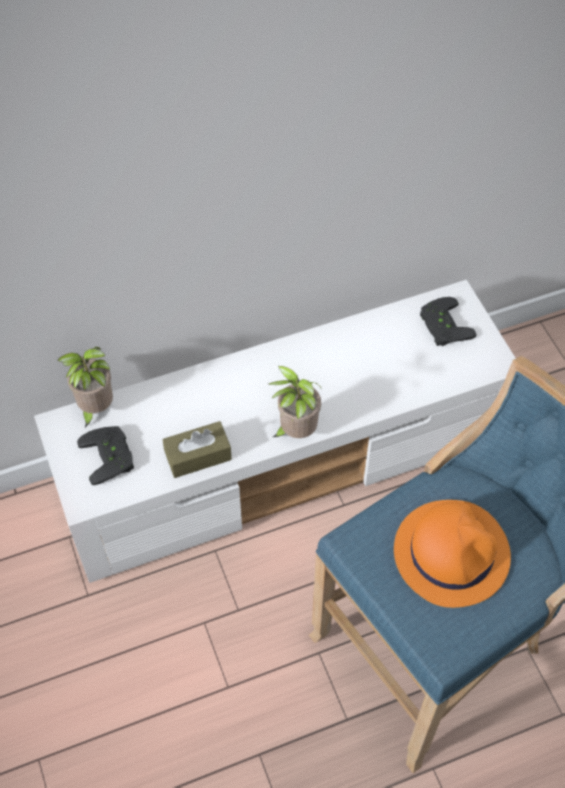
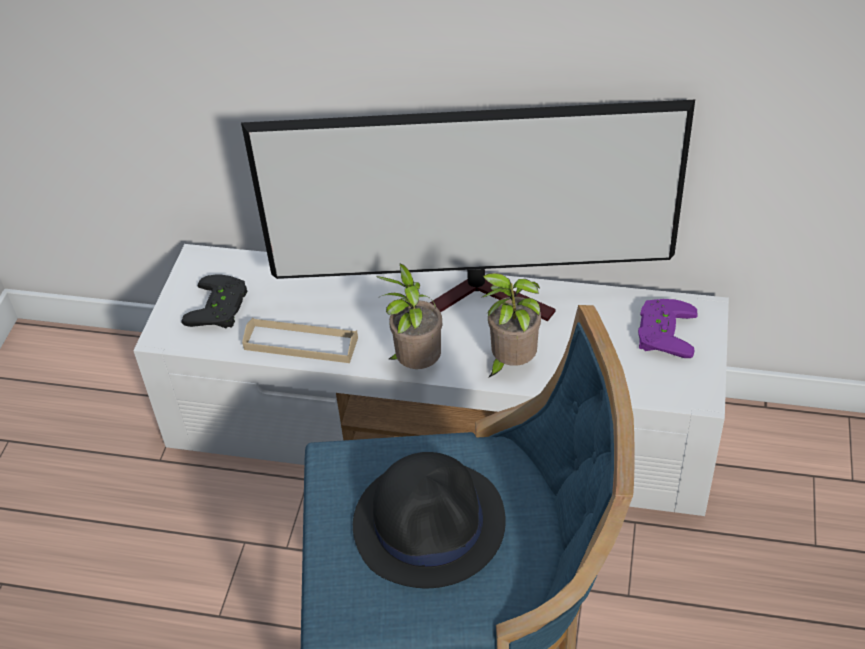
camera: 35 degrees right, 10 degrees down
(95, 409) = (241, 261): potted plant -> potted plant (511, 363)
(198, 456) = (301, 344): brown tissue box -> beige tray
(304, 357) = (482, 300): none -> television
(442, 326) = (661, 331): black game controller -> purple game controller
(451, 552) = (430, 523): orange hat -> black hat

